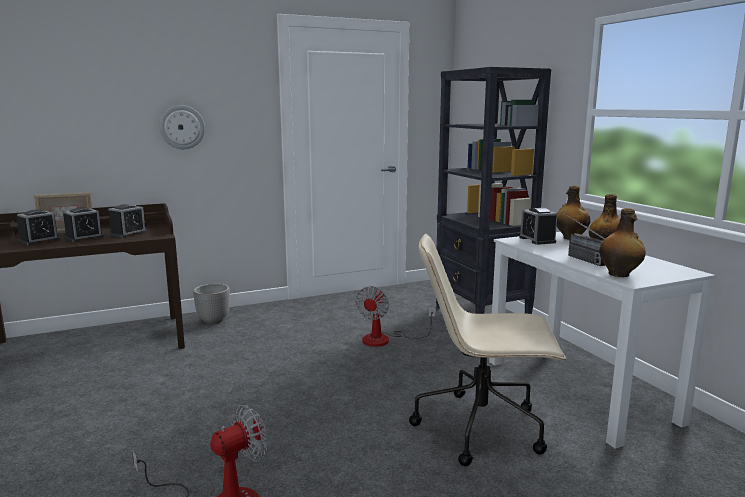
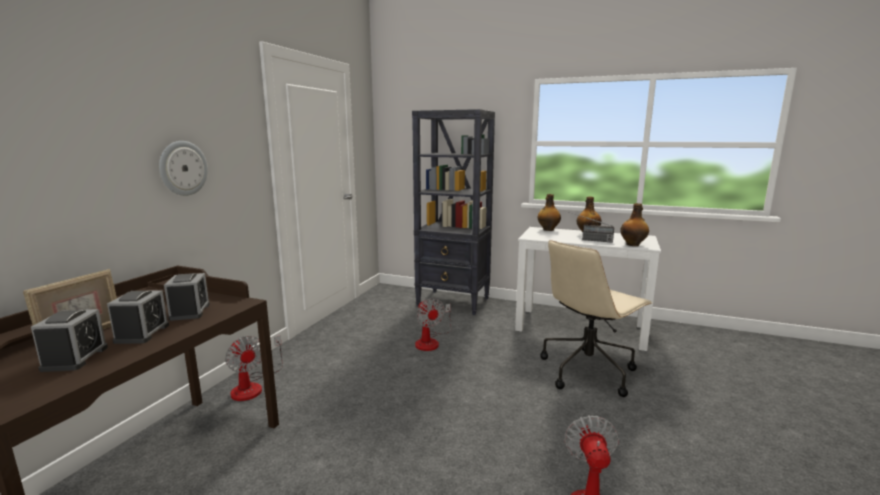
camera: 45 degrees left, 0 degrees up
(214, 320) = (253, 386): planter -> fan
(537, 240) = (539, 234): alarm clock -> none

